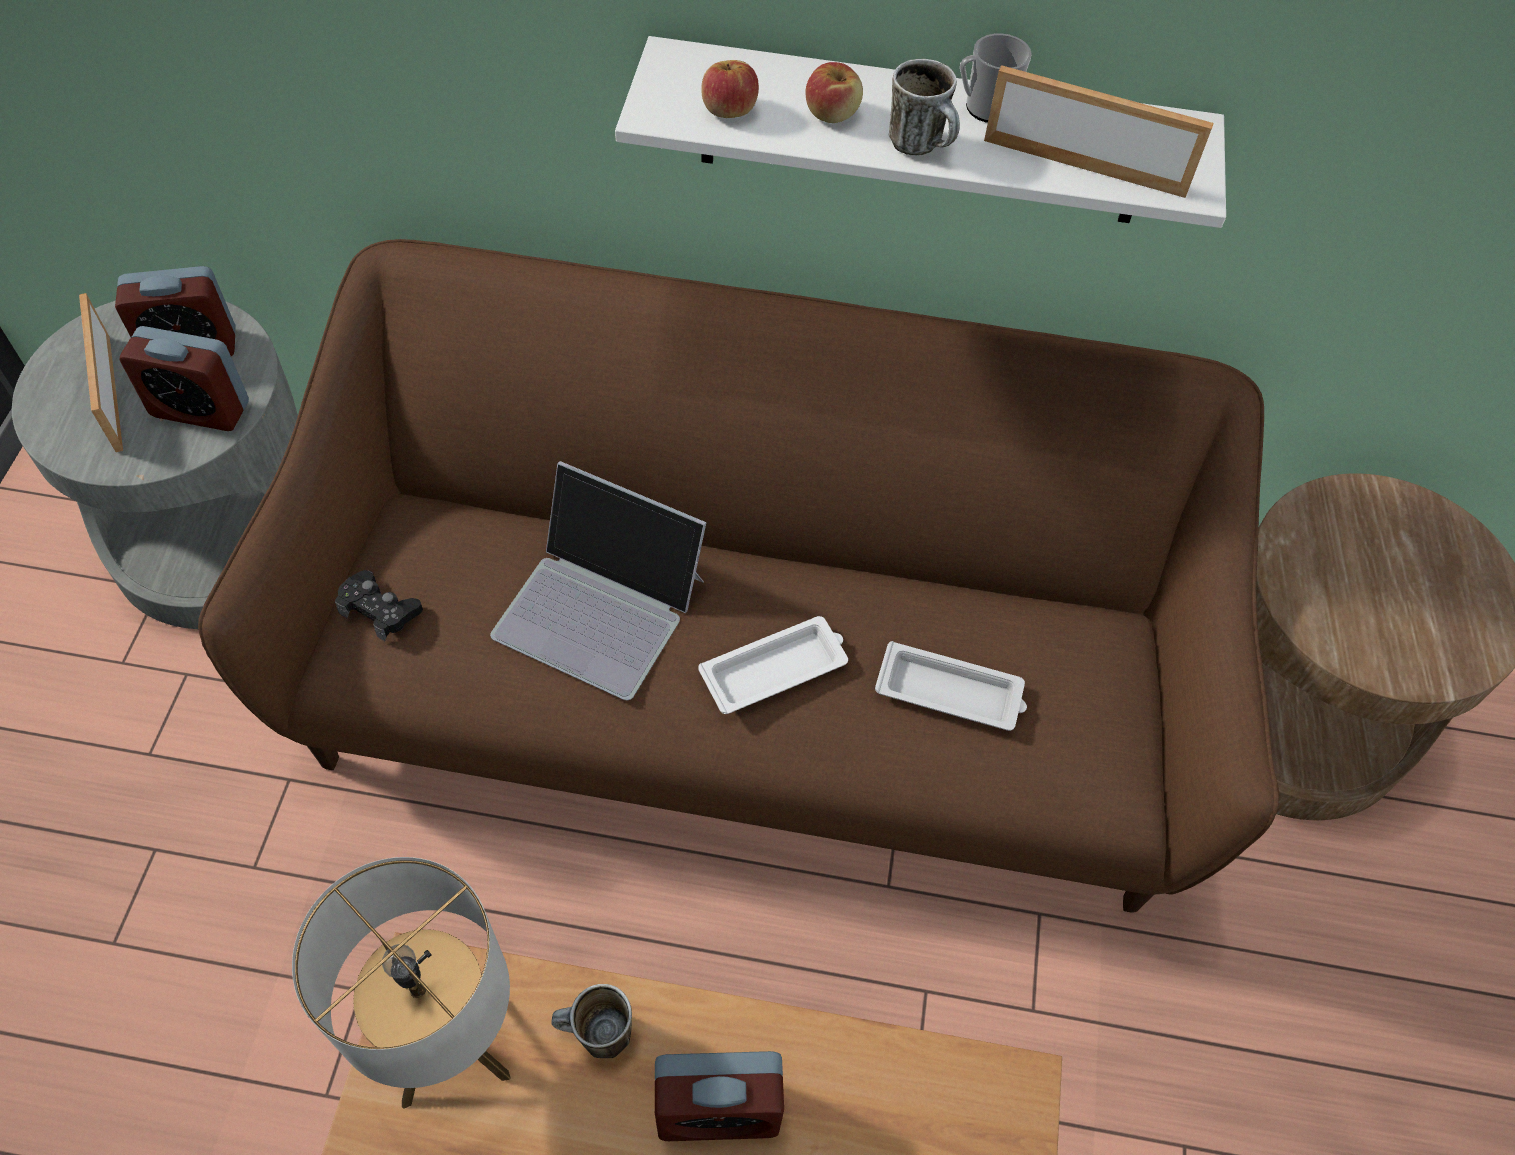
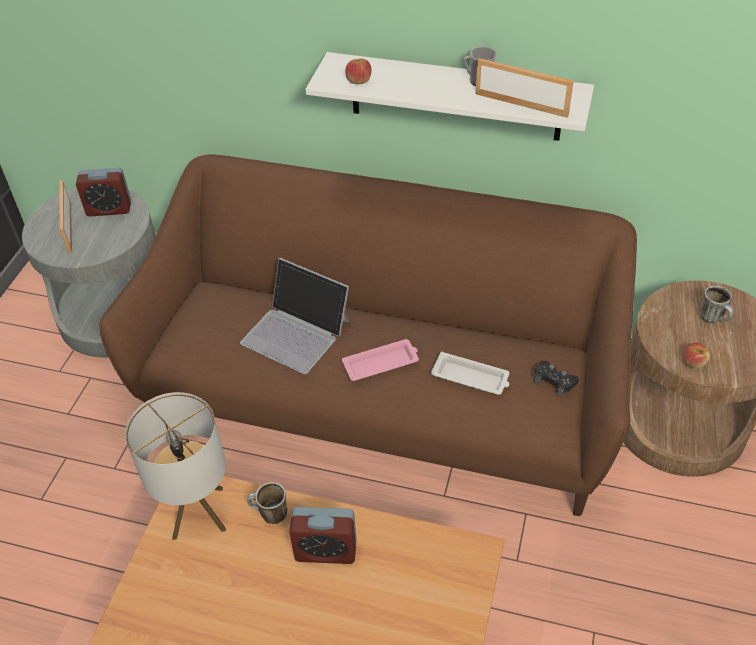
camera: 10 degrees right, 10 degrees down
(200, 409) = (110, 236): alarm clock -> none
(380, 610) = (187, 329): black game controller -> black game controller (554, 381)
(776, 669) = (382, 363): white tray -> pink tray
(832, 113) = (406, 82): apple -> apple (693, 362)
(922, 147) = (446, 96): mug -> mug (714, 319)

